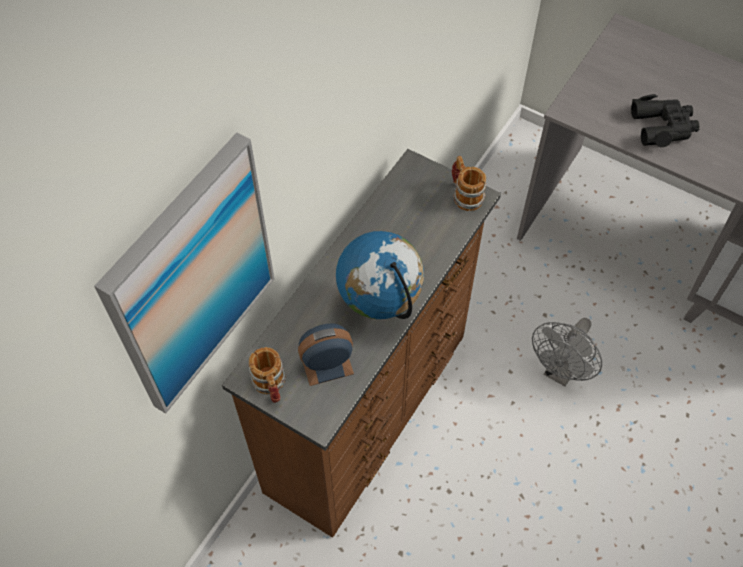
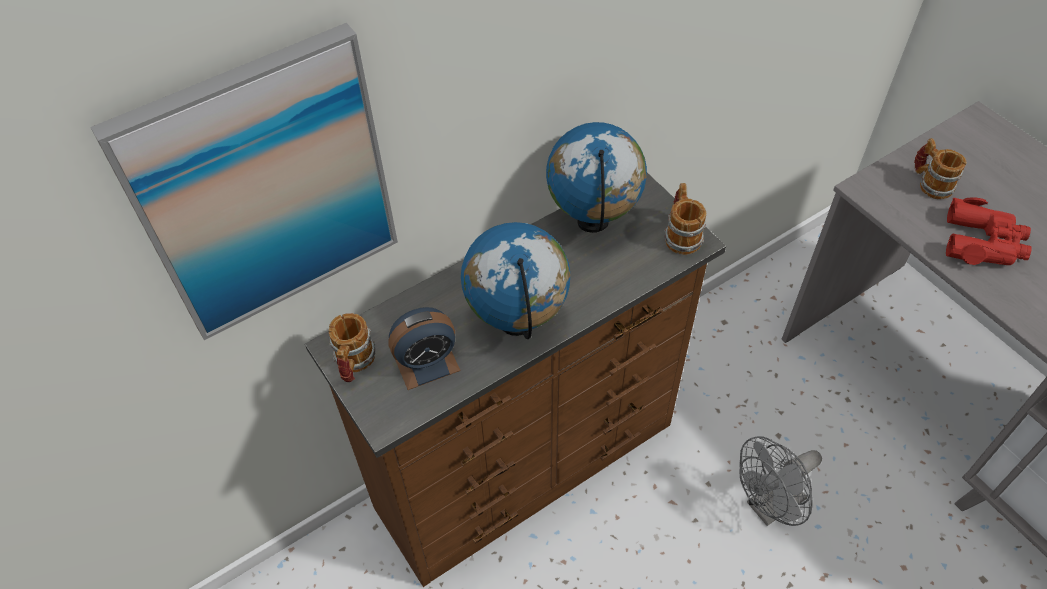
camera: 25 degrees right, 5 degrees down
(327, 364) = (426, 363): alarm clock -> alarm clock turned 150 degrees clockwise
(395, 207) = (593, 222): none -> globe
(609, 91) = (930, 183): none -> mug
(663, 126) = (983, 242): black binoculars -> red binoculars

